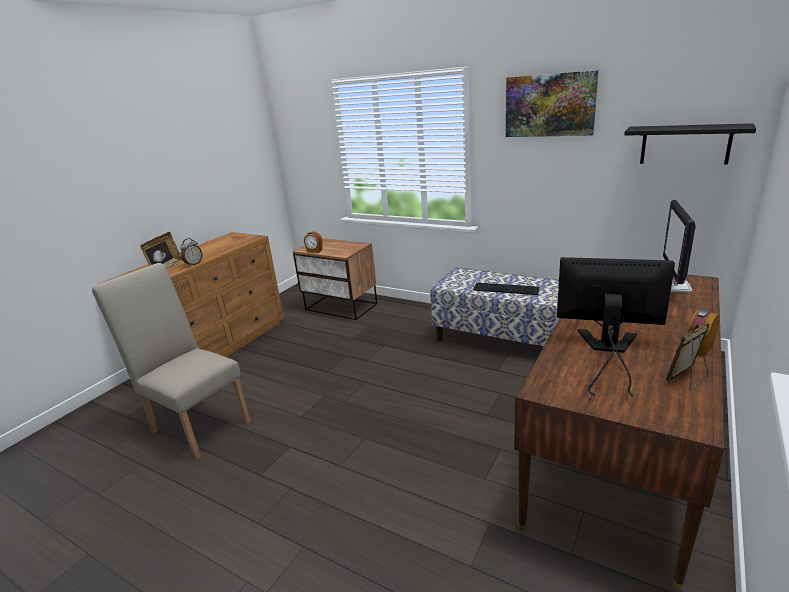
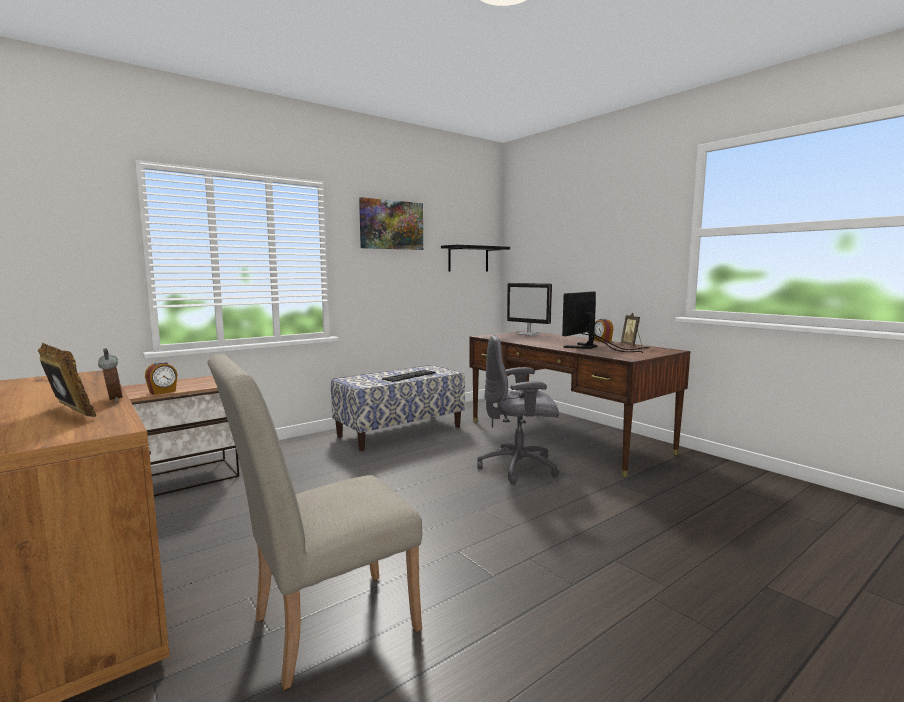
camera: 70 degrees left, 15 degrees down
(474, 435) = (519, 467): none -> grey office chair

